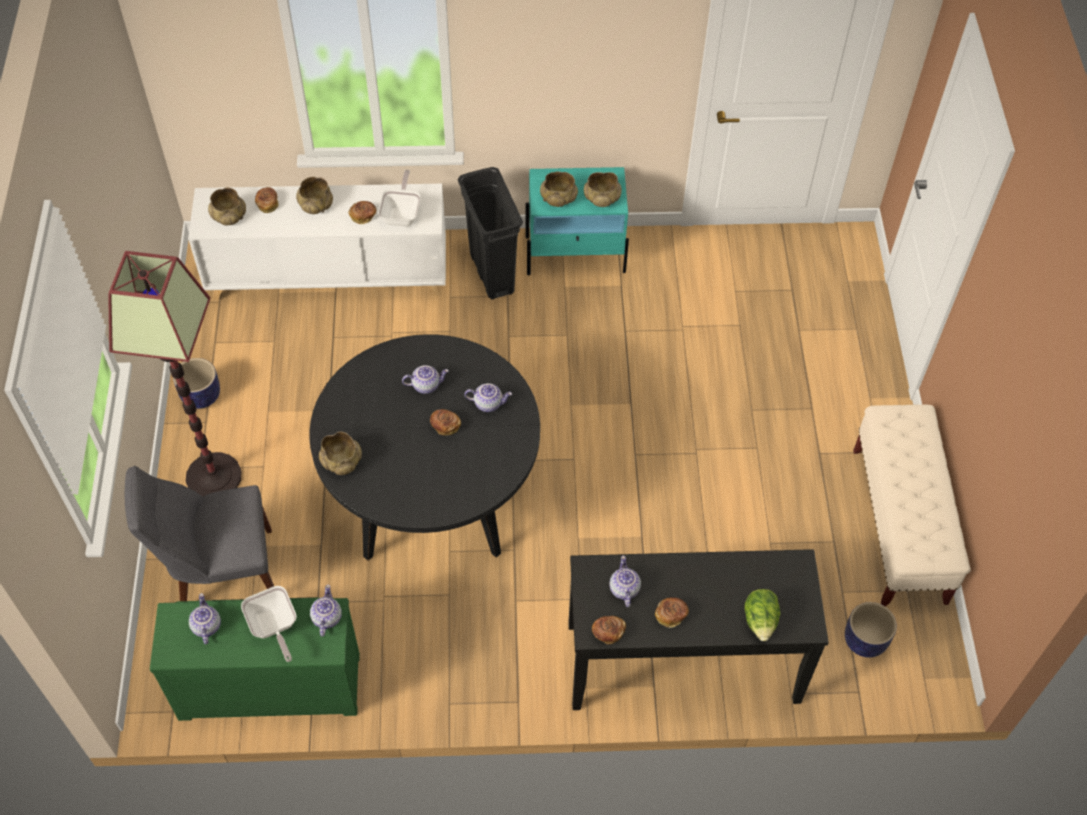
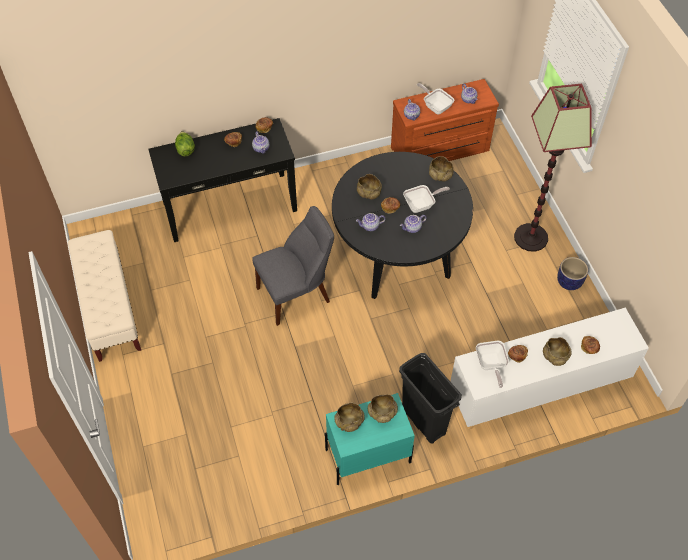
camera: 165 degrees right, 0 degrees up
(220, 572) = (495, 191): grey chair -> grey chair (296, 294)
(229, 216) = (609, 331): beige bowl -> beige bowl (369, 193)
(270, 682) = (441, 150): green dresser -> brown dresser
(395, 418) = (421, 205): none -> frying pan
(864, 640) = (129, 240): planter -> none

